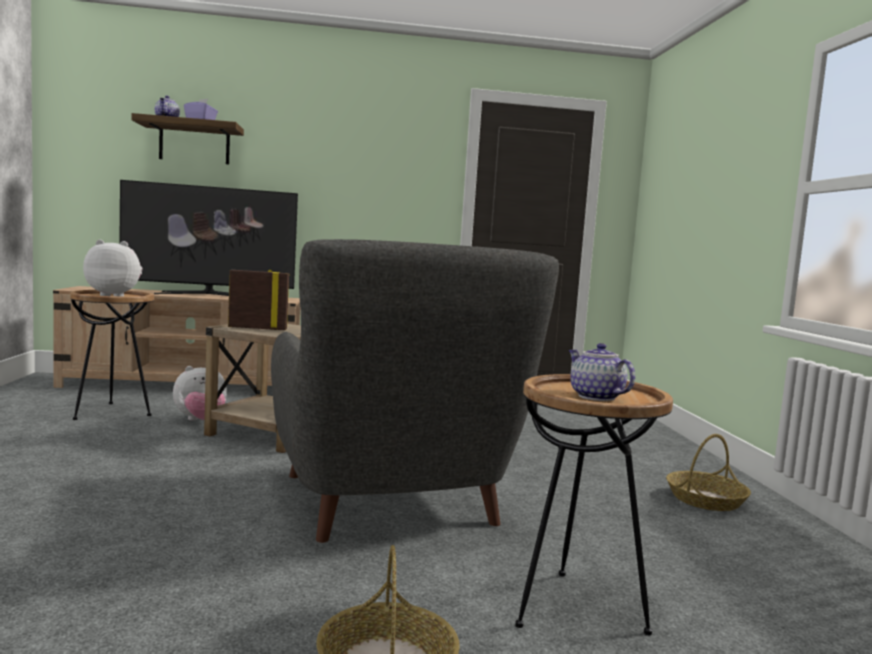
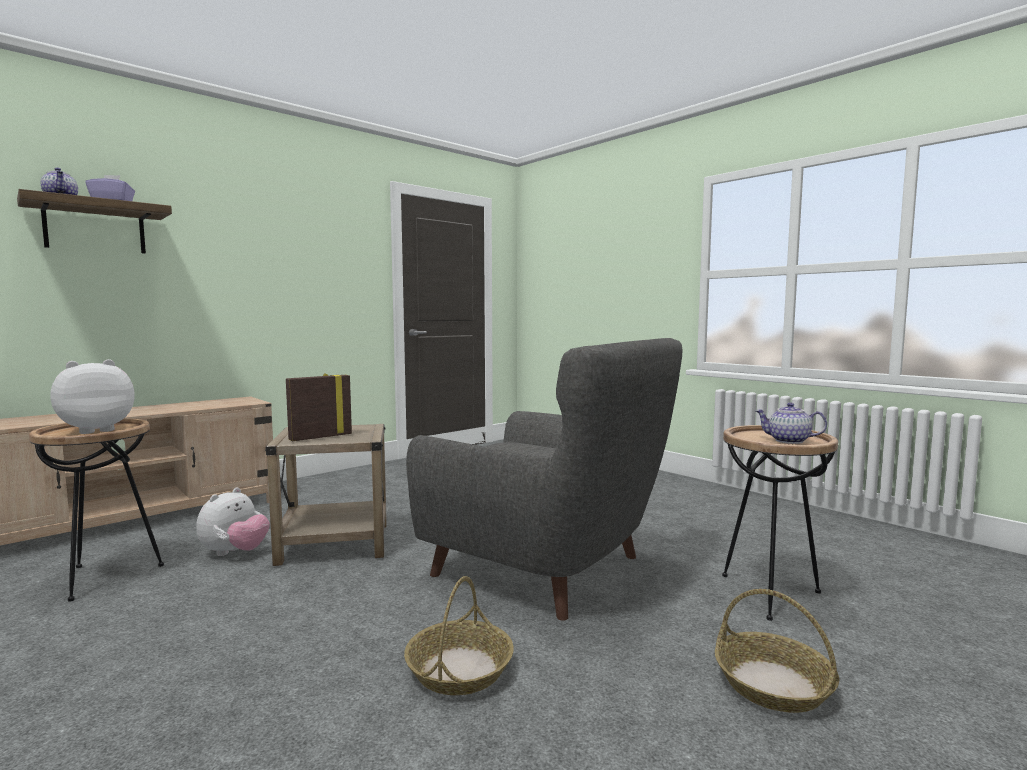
camera: 35 degrees left, 0 degrees up
(208, 295) = (152, 409): television -> none
(705, 499) = (690, 497): basket -> basket (459, 669)

